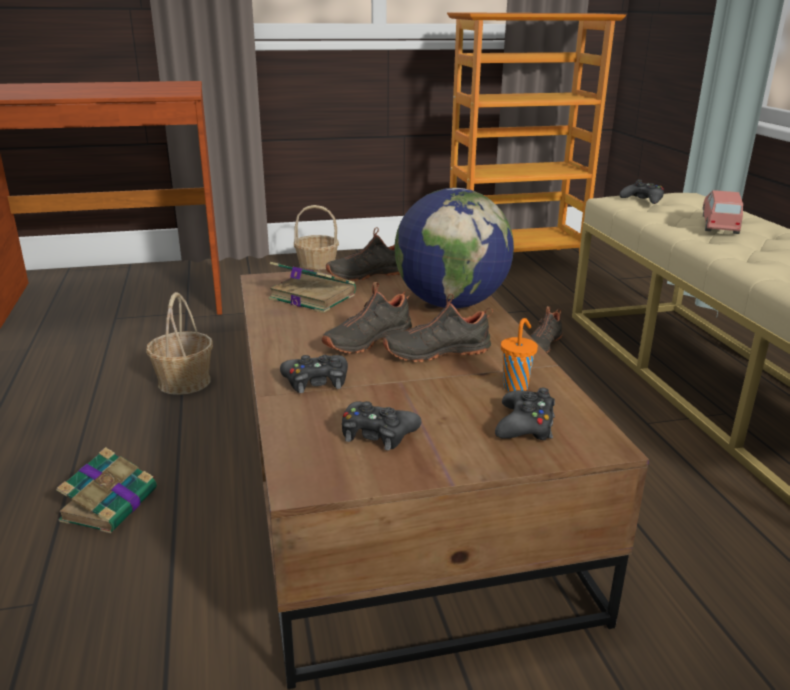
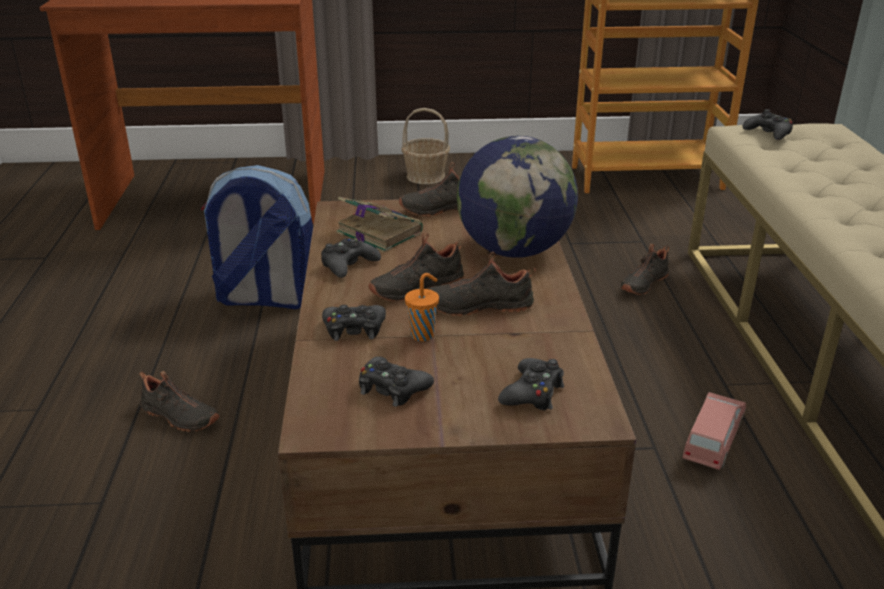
camera: 10 degrees right, 5 degrees up
(111, 503) = (178, 417): book -> black shoe
(184, 382) = (265, 298): basket -> backpack
(290, 325) = (348, 265): none -> black game controller
(516, 386) = (541, 351): orange cup -> orange cup (423, 334)
(720, 224) = (839, 173): pink toy car -> pink toy car (712, 440)

